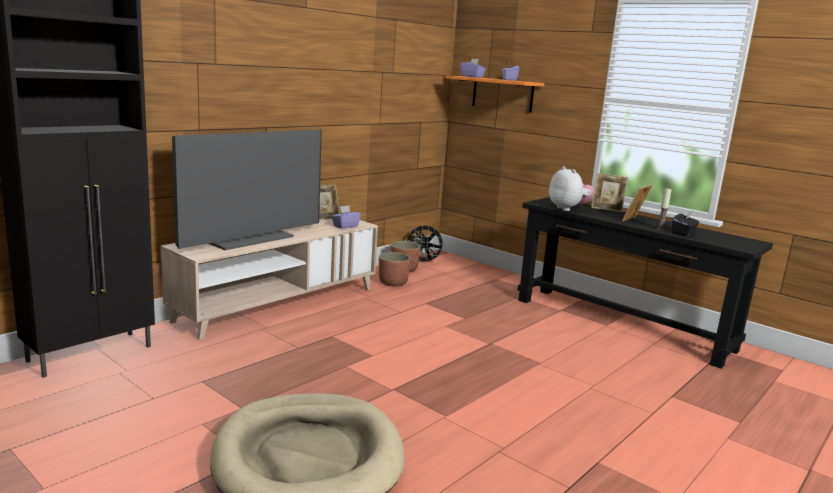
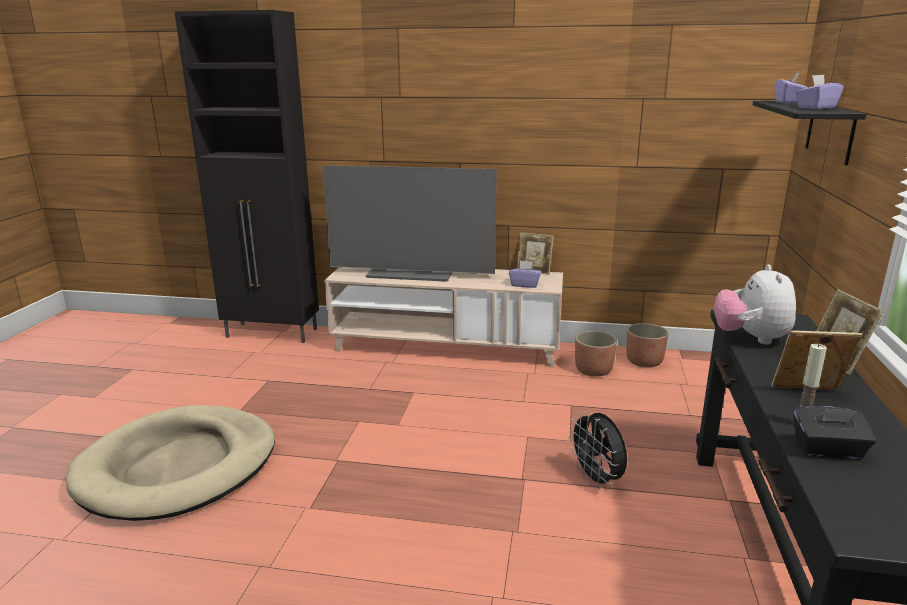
camera: 60 degrees right, 5 degrees up
(423, 262) = (691, 363): black fan -> black fan (597, 479)
(502, 94) = (830, 131): orange shelf -> black shelf
(568, 209) = (750, 338): plush toy -> plush toy turned 150 degrees clockwise

